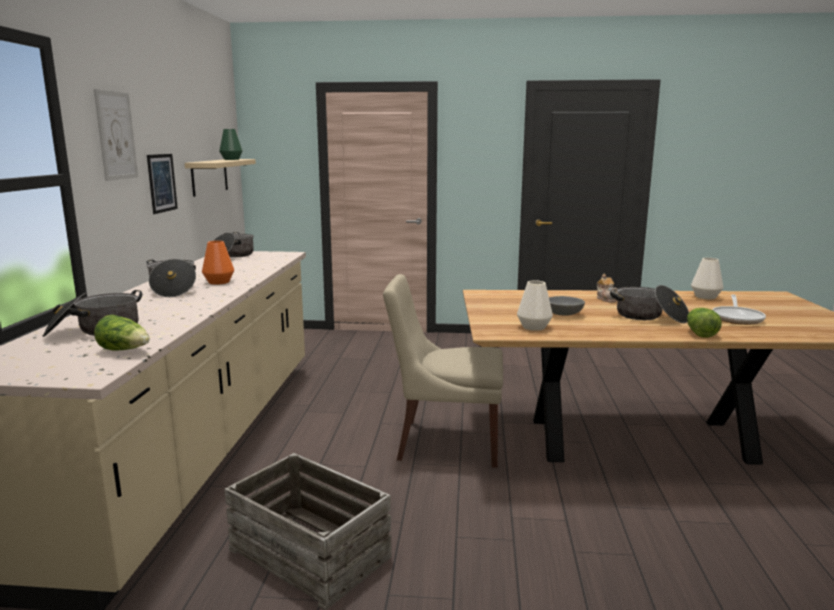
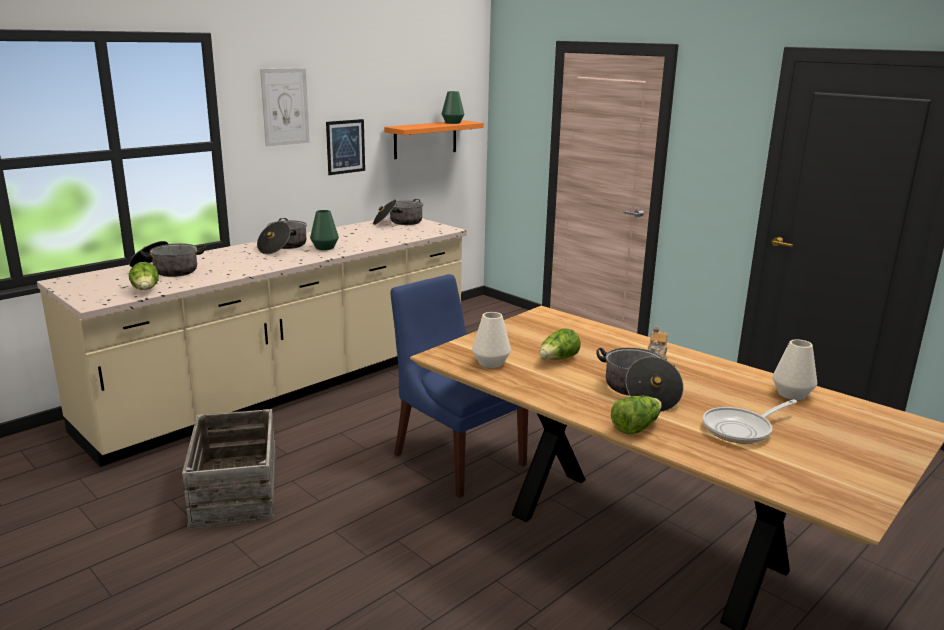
camera: 40 degrees right, 5 degrees up
(209, 176) = (425, 139): beige shelf -> orange shelf
(219, 282) = (325, 248): orange vase -> green vase
(444, 443) = (456, 458): beige chair -> blue chair
(563, 314) = (558, 359): grey bowl -> lettuce

